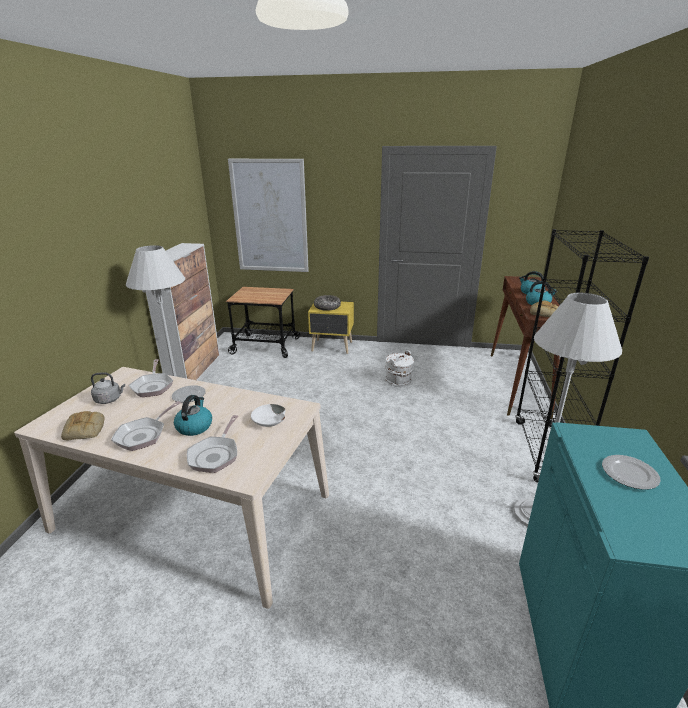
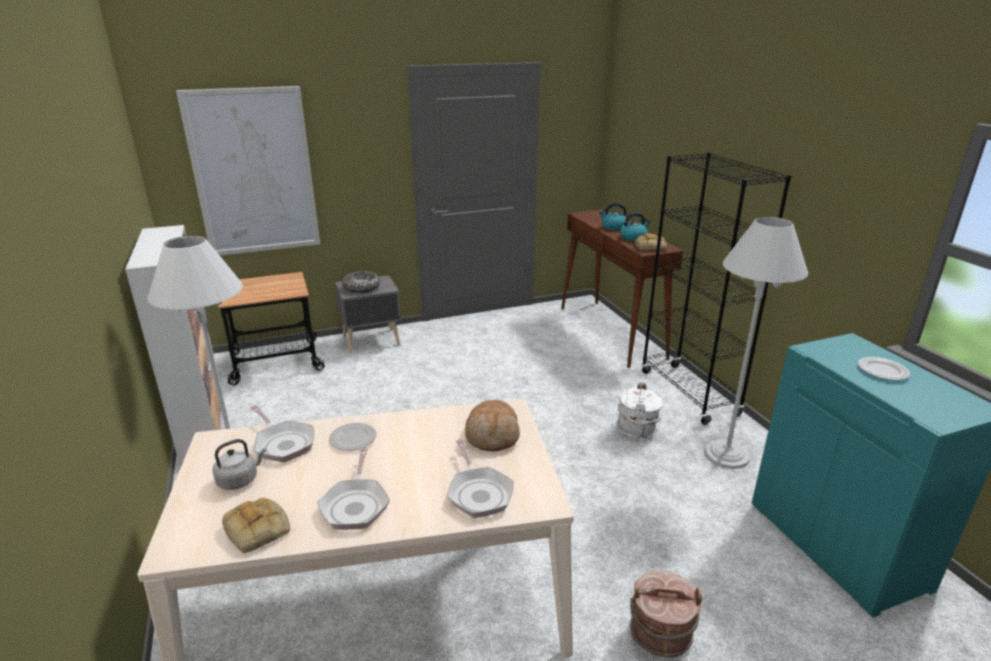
camera: 30 degrees left, 0 degrees up
(194, 426) = (410, 471): kettle -> none
(269, 421) = (492, 435): white bowl -> bread
(332, 347) = (372, 341): yellow nightstand -> grey nightstand
(343, 629) = (660, 635): none -> brown bucket
(398, 381) = (489, 362): white bucket -> white bucket (636, 430)

